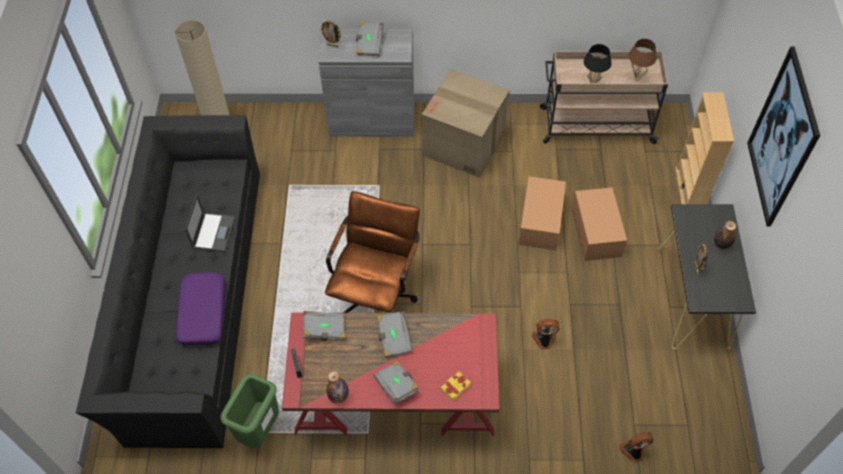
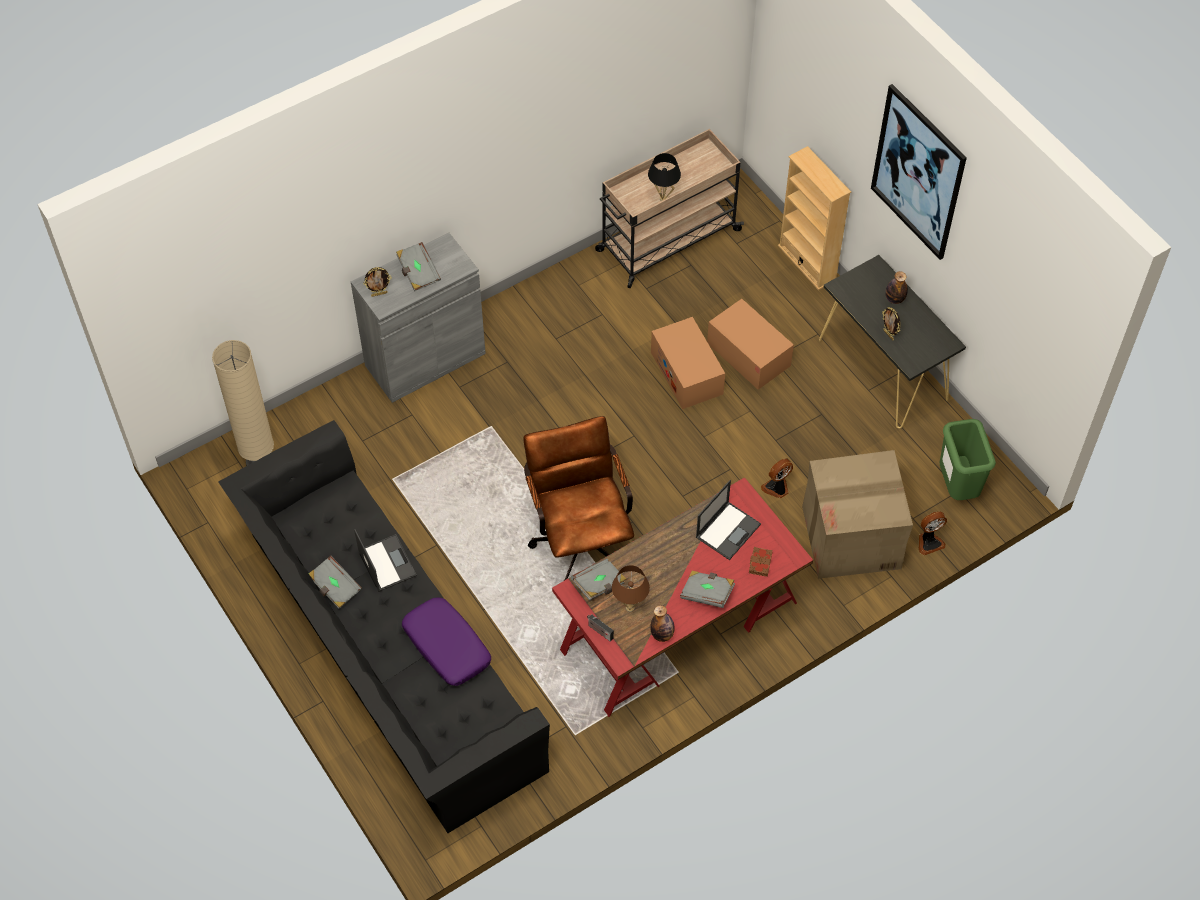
camera: 35 degrees left, 0 degrees up
(259, 429) = (570, 733): green trash can -> green trash can (956, 486)
(393, 338) = (669, 554): grey book -> grey book (335, 587)
(451, 346) = (728, 530): none -> laptop
(455, 386) = (760, 563): yellow book -> brown book
(464, 144) = (547, 333): cardboard box -> cardboard box (852, 537)
(634, 451) = (929, 542): fan -> fan turned 150 degrees counterclockwise
(636, 78) = (702, 170): brown table lamp -> brown table lamp (630, 608)

